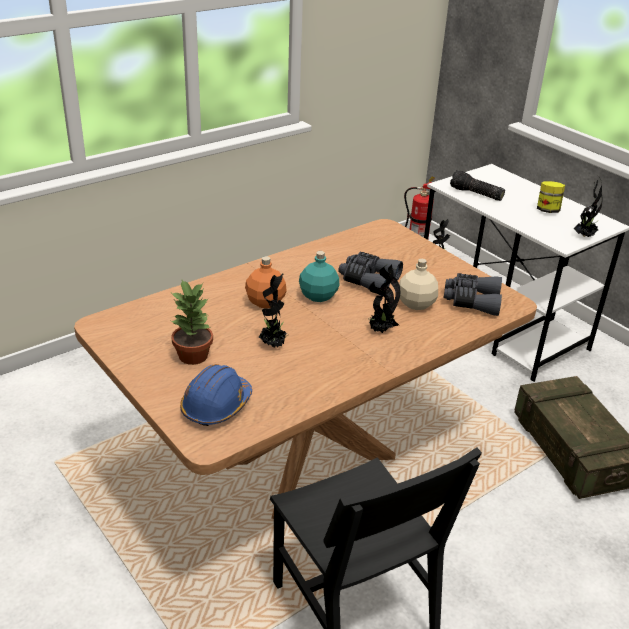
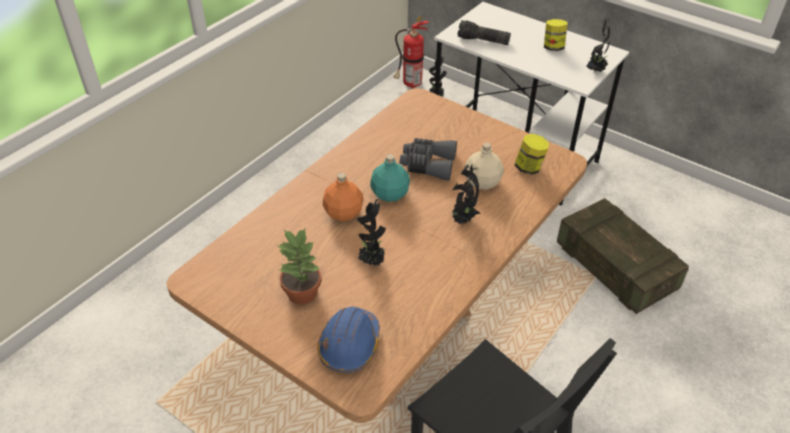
camera: 15 degrees left, 10 degrees up
(471, 301) = (529, 168): grey binoculars -> jar

